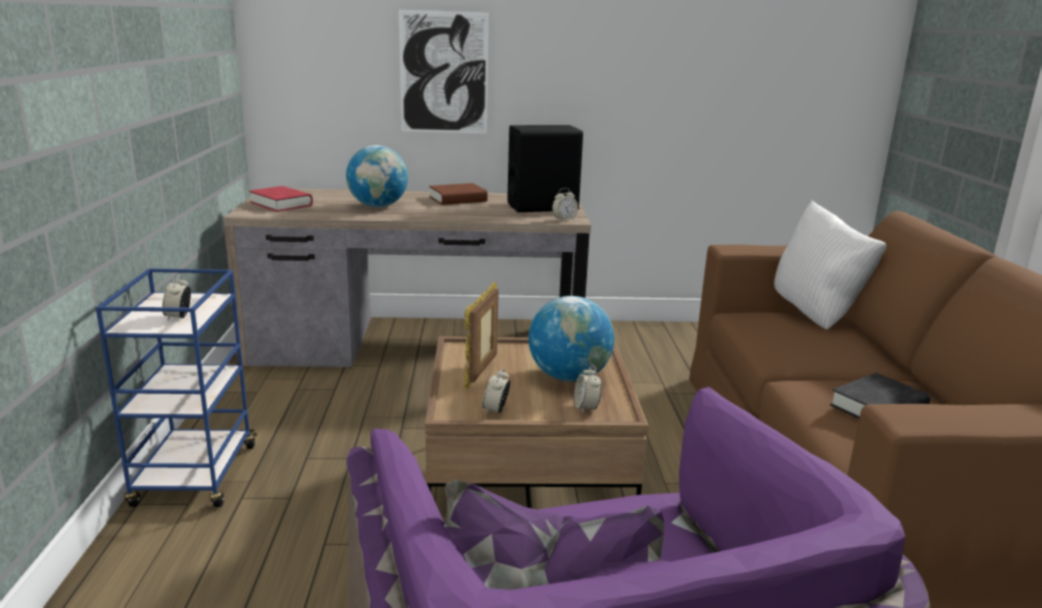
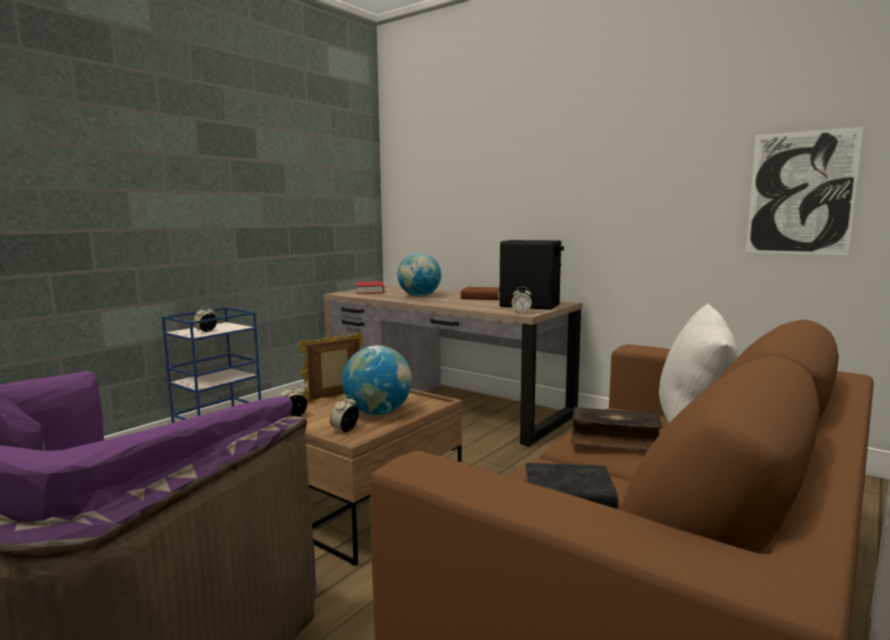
camera: 40 degrees right, 10 degrees down
(444, 73) = (491, 205): picture -> picture (800, 193)
(802, 346) = (614, 439): none -> book

